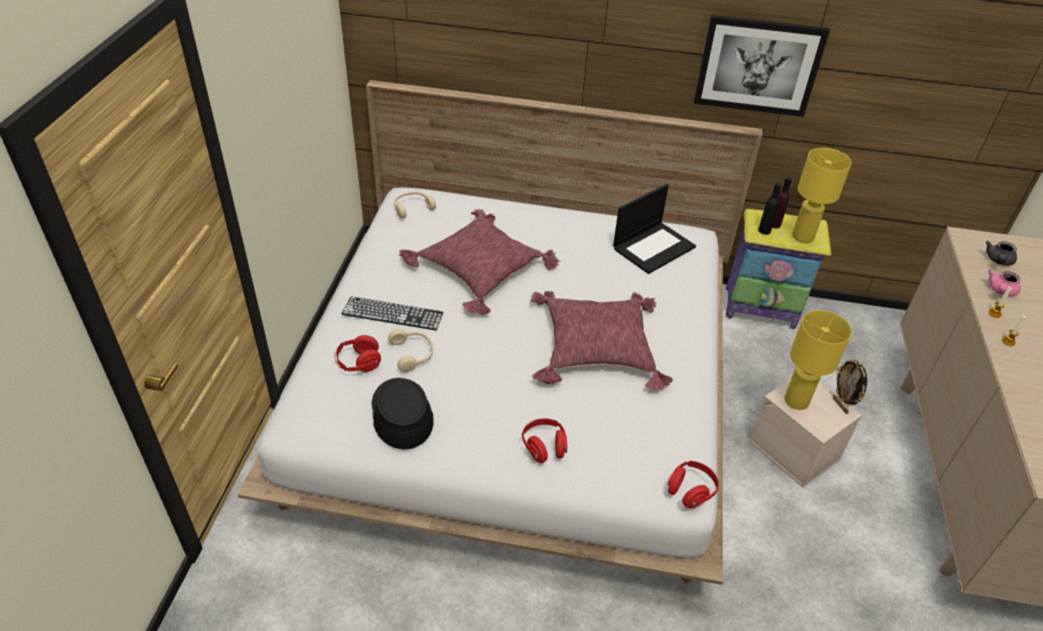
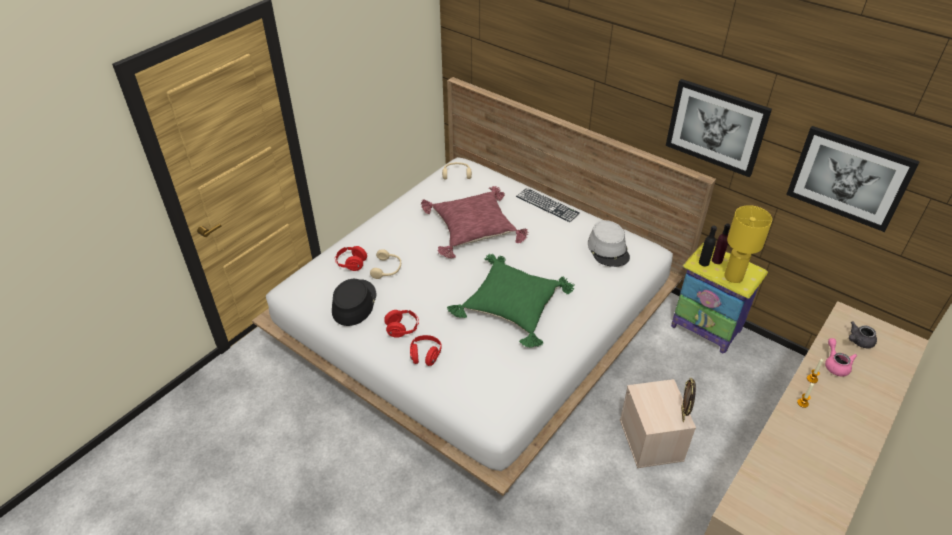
camera: 30 degrees right, 0 degrees up
(392, 313) = (393, 239): keyboard -> keyboard (547, 205)
(596, 344) = (512, 303): red pillow -> green pillow
(654, 247) = (608, 249): laptop -> grey hat
(690, 491) = (501, 420): red headphones -> red headphones (402, 329)
(795, 401) = (648, 397): yellow table lamp -> none
(920, 89) = (849, 177): none -> picture
(1000, 291) = (836, 364): pink teapot -> pink teapot turned 105 degrees clockwise

